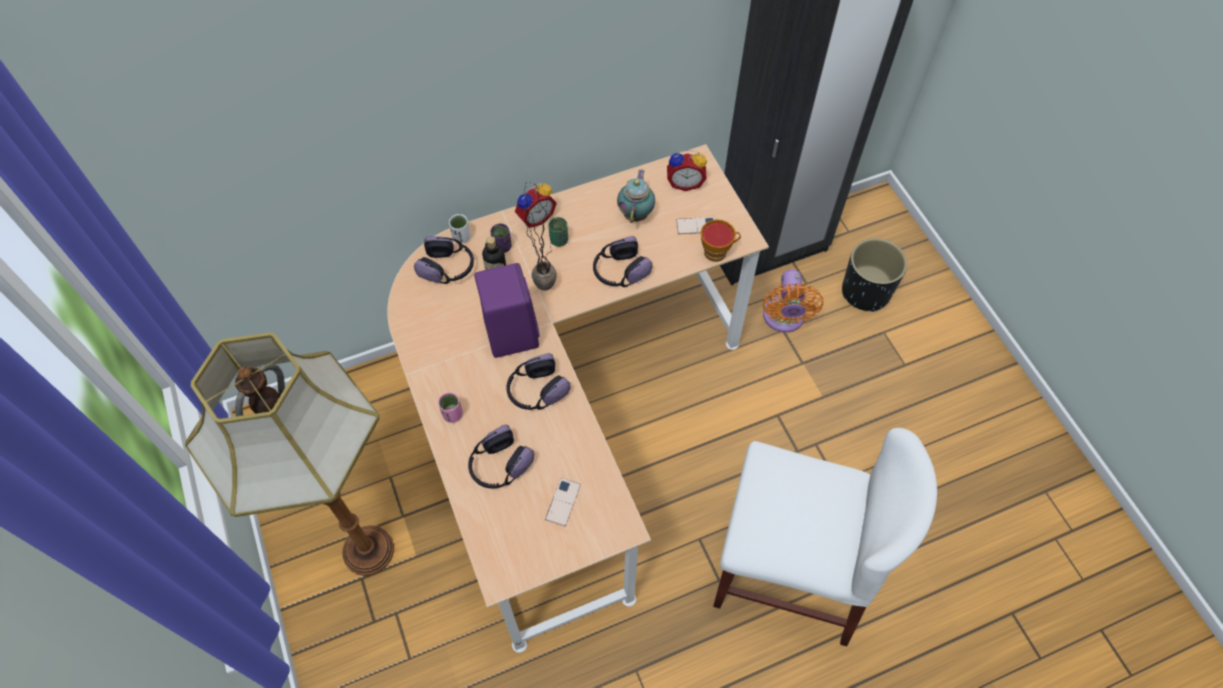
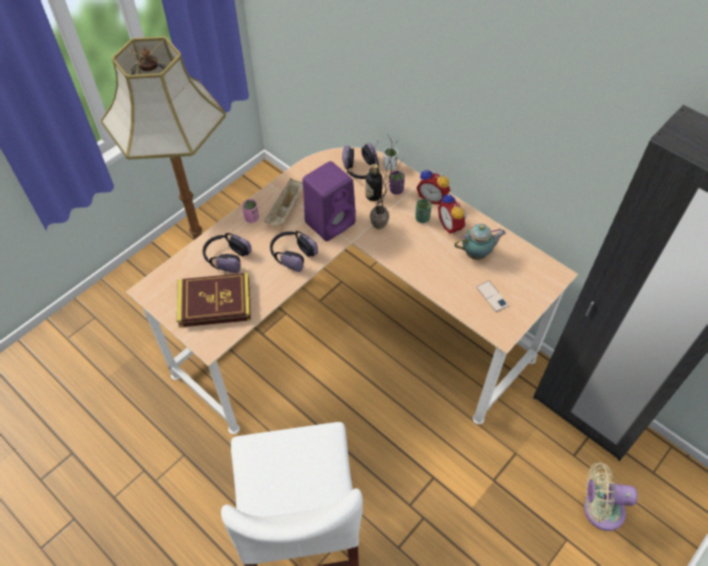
camera: 65 degrees right, 5 degrees down
(463, 372) = (285, 210): none -> beige tray
(563, 502) = (214, 303): phone -> book
(619, 271) = (418, 264): headphones -> none
(685, 182) = (529, 274): alarm clock -> alarm clock (451, 225)
(718, 252) = (477, 319): cup -> none
(783, 319) = (526, 450): orange fan -> none
(866, 292) = (599, 509): black planter -> beige fan

